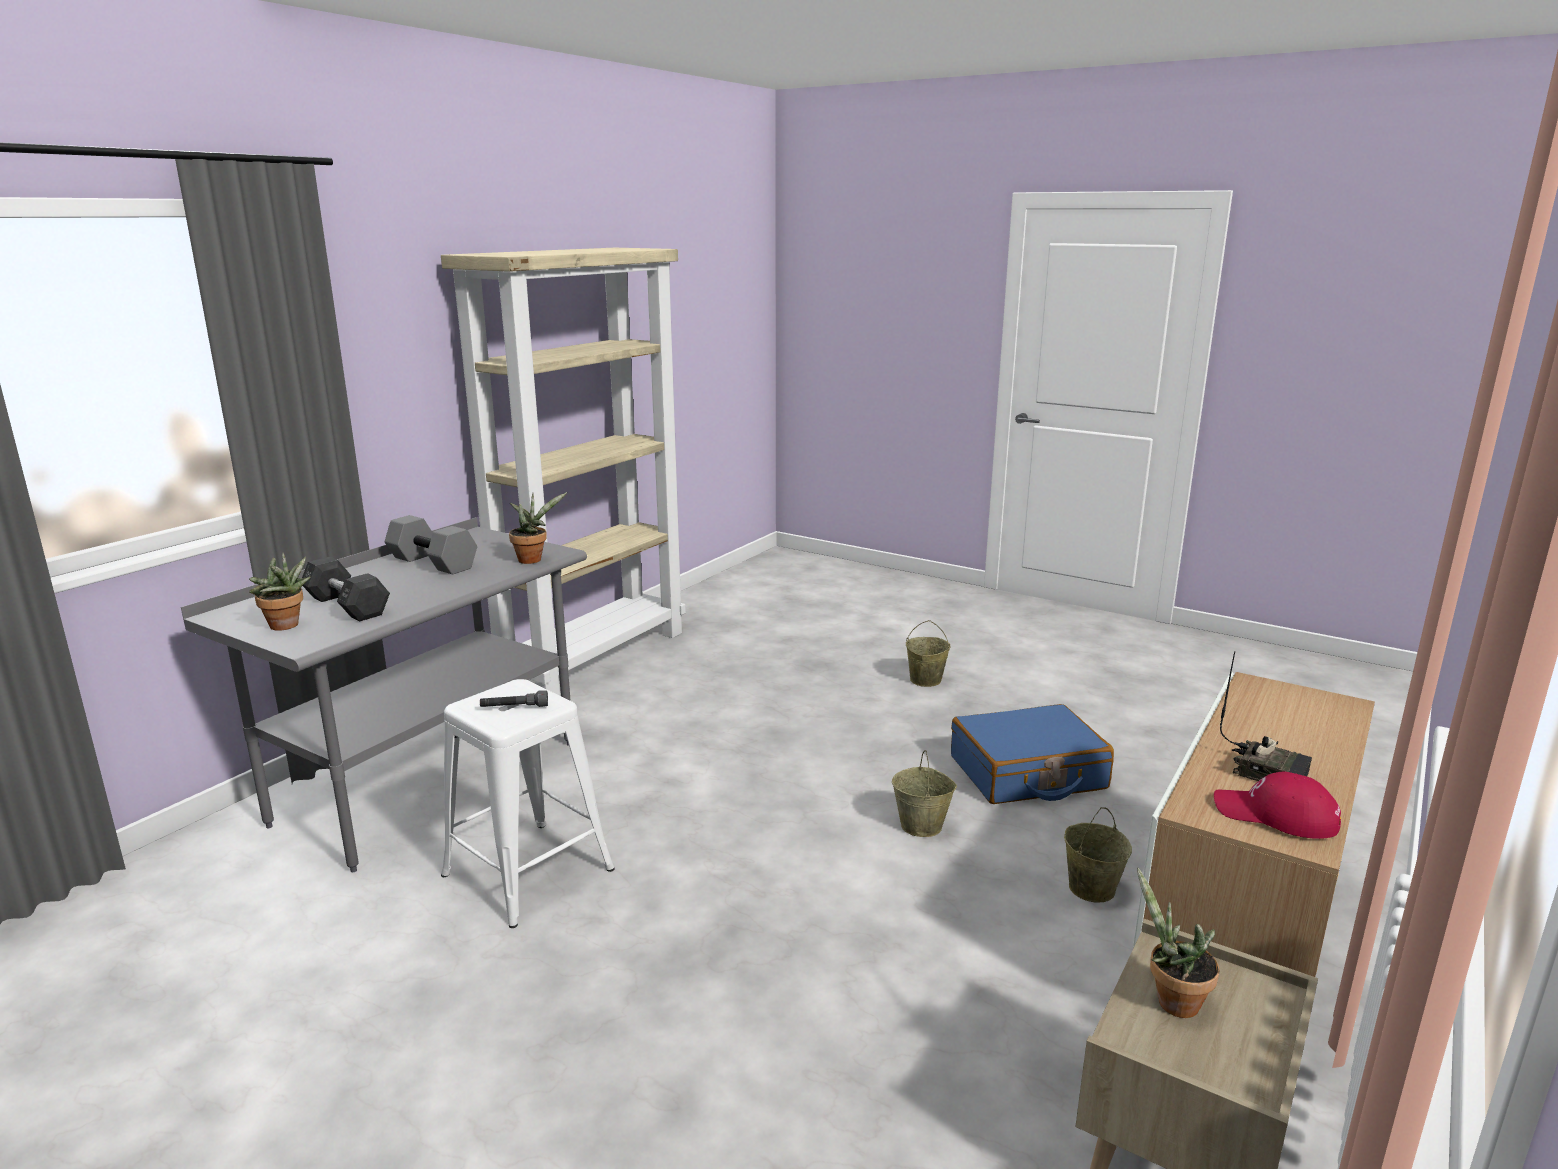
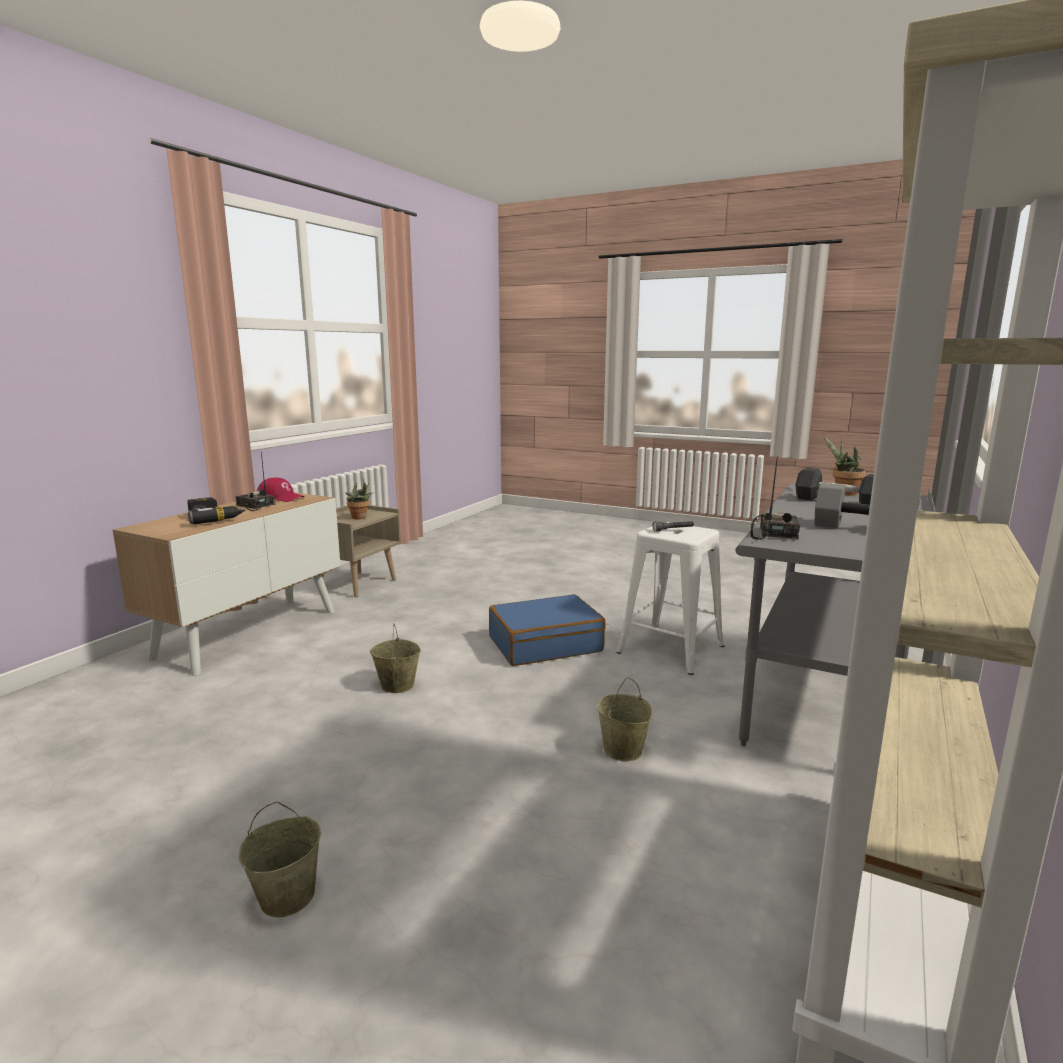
camera: 175 degrees right, 5 degrees down
(533, 559) = (774, 534): potted plant -> radio
(1027, 773) = (269, 734): blue suitcase -> blue suitcase (545, 644)
(1091, 888) = (302, 655): beige bucket -> beige bucket (623, 751)
(1267, 725) = (214, 518): none -> power drill

